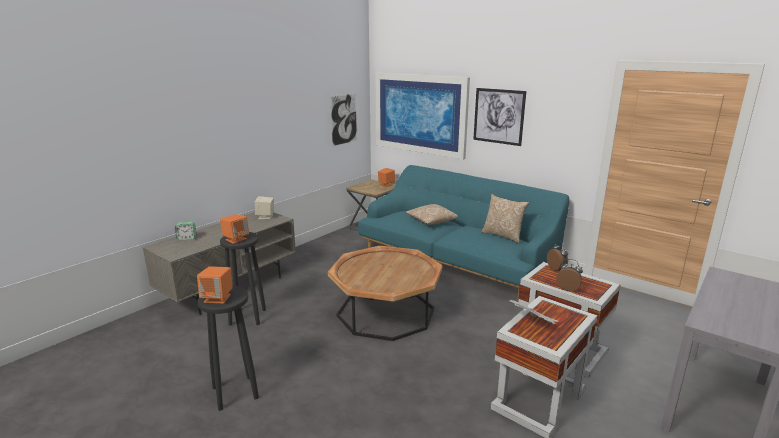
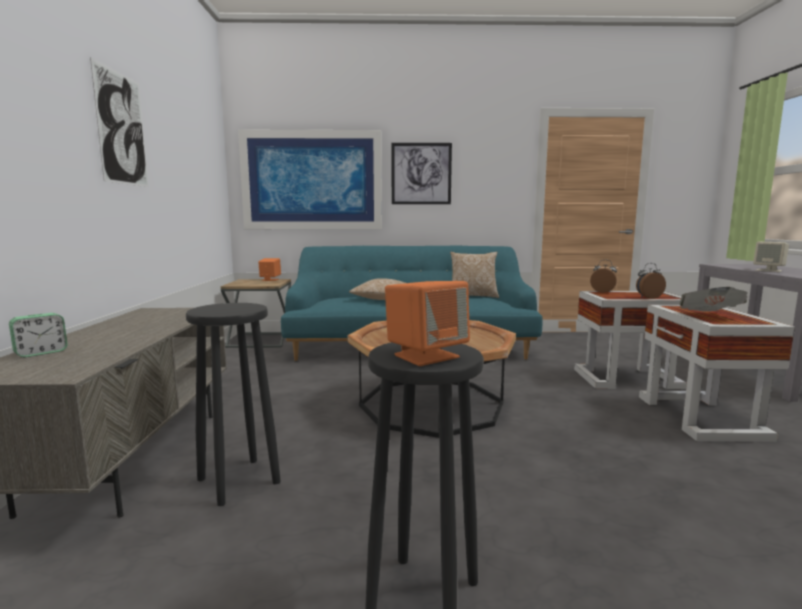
camera: 40 degrees left, 10 degrees down
(236, 239) = (226, 310): orange speaker -> none
(265, 217) = (166, 312): beige speaker -> beige speaker (769, 270)
(344, 119) = (209, 185): picture -> picture (122, 129)

